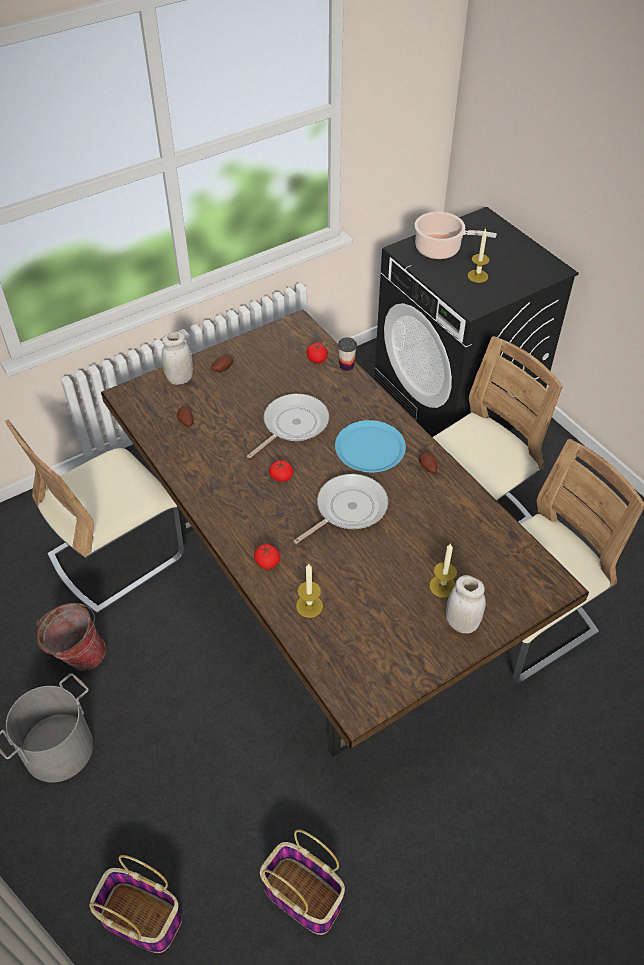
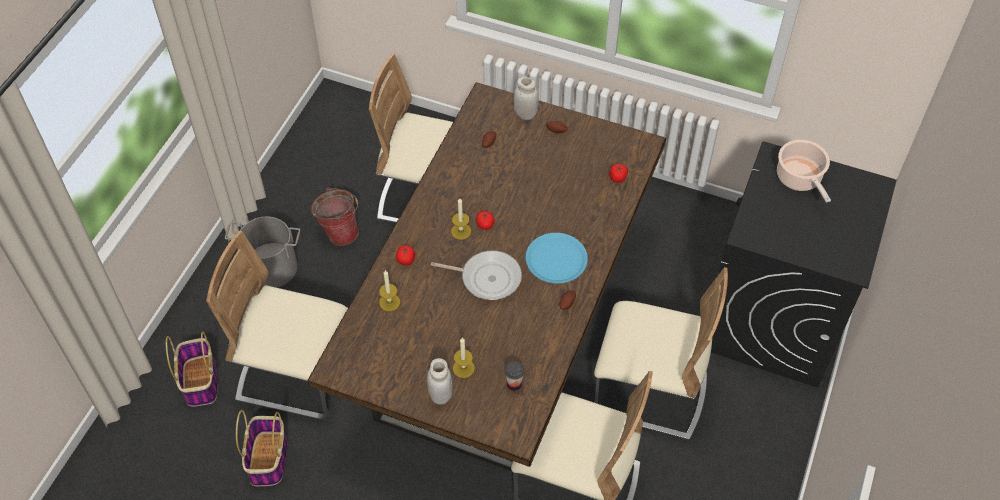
camera: 55 degrees right, 5 degrees up
(217, 802) = (296, 374): none -> beige chair
(292, 425) = (538, 202): frying pan -> none
(346, 366) = (628, 199): cup -> cup (514, 384)
(477, 276) = (789, 220): candle -> candle (461, 231)

